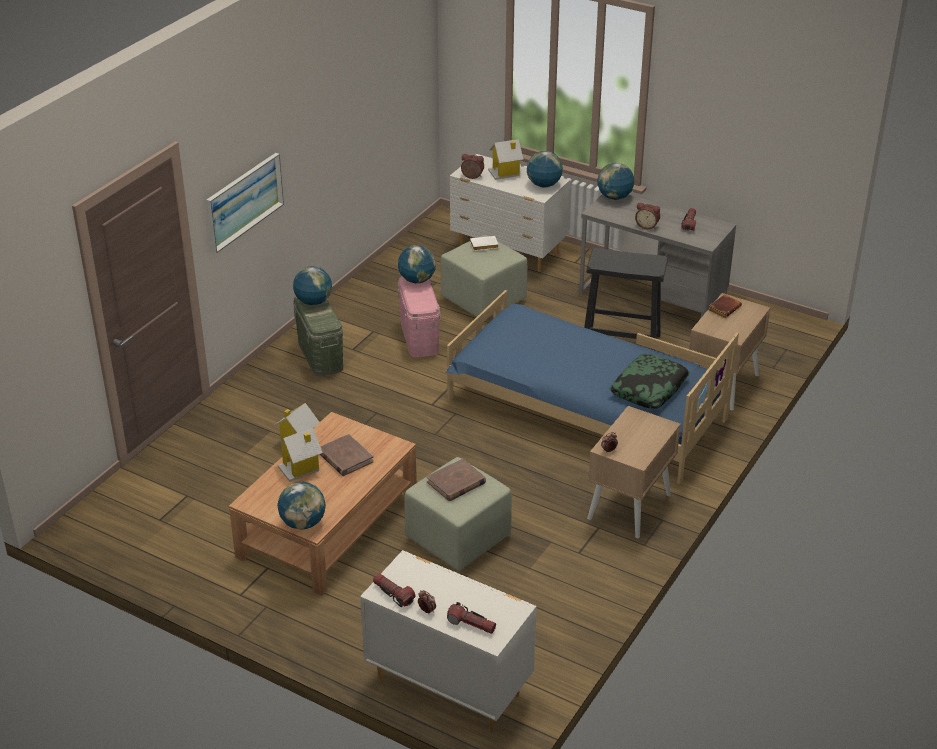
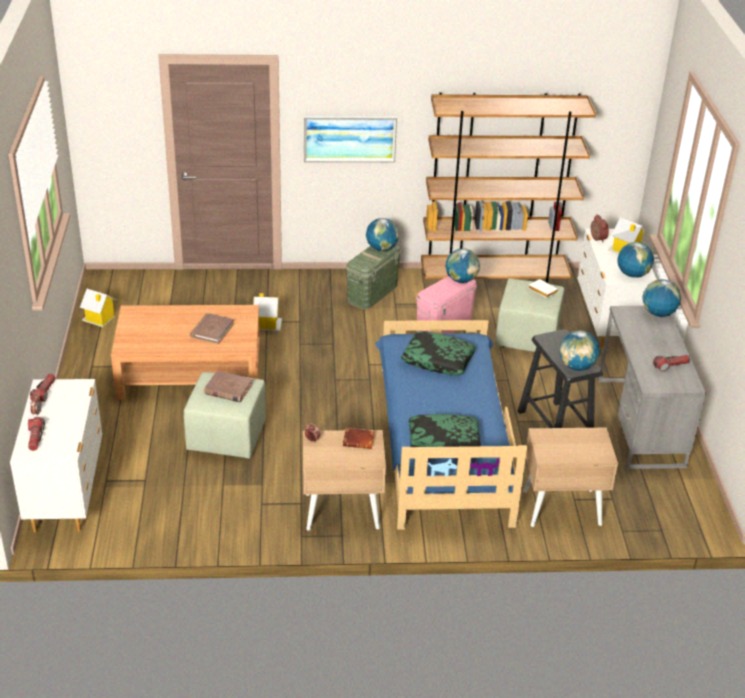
camera: 55 degrees right, 0 degrees up
(300, 468) = (184, 317): toy house -> toy house (99, 319)
(303, 523) = (126, 341): globe -> globe (577, 366)
(380, 279) = (494, 281): none -> brown bookcase
(528, 343) = (437, 360): none -> pillow
(647, 226) = (636, 344): alarm clock -> none
(724, 308) = (583, 436): brown book -> brown book (359, 440)

